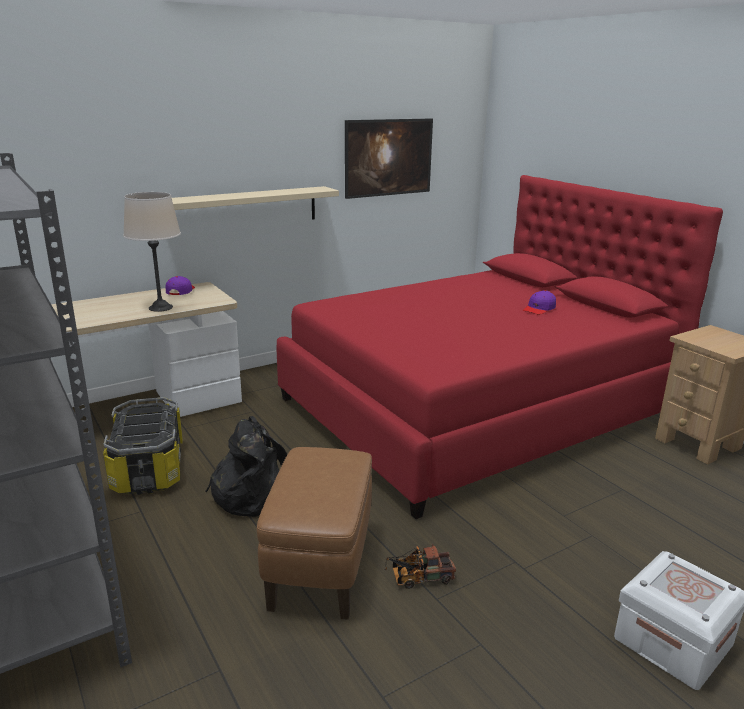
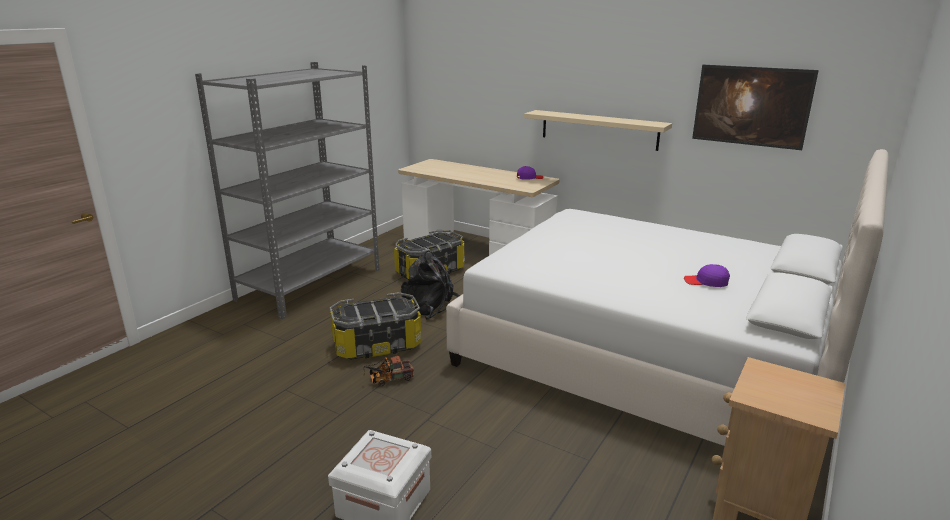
camera: 65 degrees right, 0 degrees up
(160, 307) = (494, 181): beige table lamp -> none
(320, 568) = (377, 345): brown ottoman -> storage box
(418, 578) = (388, 379): toy truck -> toy truck turned 75 degrees counterclockwise
(475, 408) = (647, 357): red bed -> white bed

